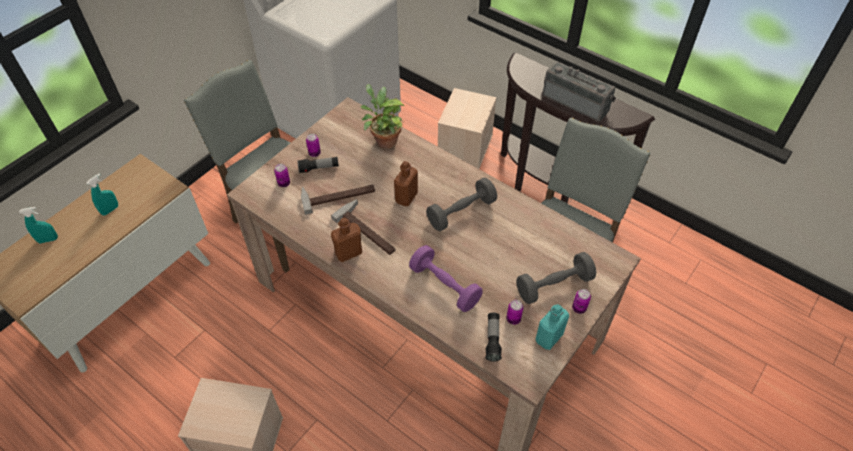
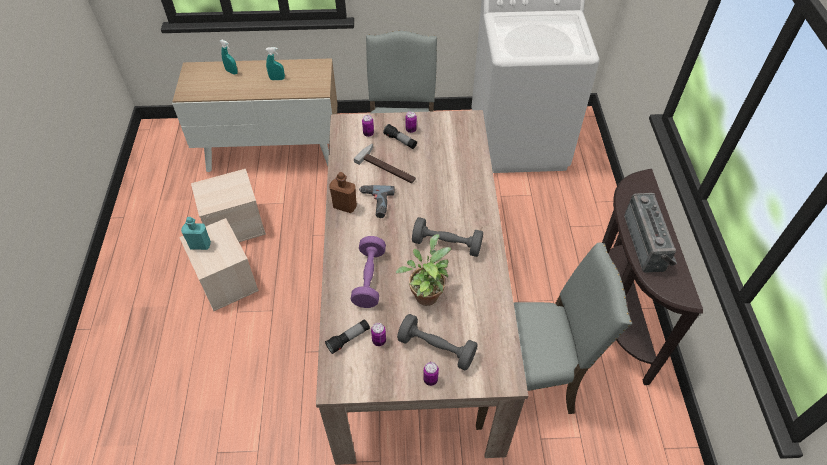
camera: 50 degrees right, 0 degrees up
(369, 230) = (375, 203): hammer -> power drill
(384, 140) = (464, 156): potted plant -> potted plant (426, 293)
(406, 197) = (426, 204): brown bottle -> none
(464, 146) = (588, 230): beige storage box -> beige storage box (235, 225)
(549, 337) = (383, 375): turquoise bottle -> turquoise bottle (200, 245)

